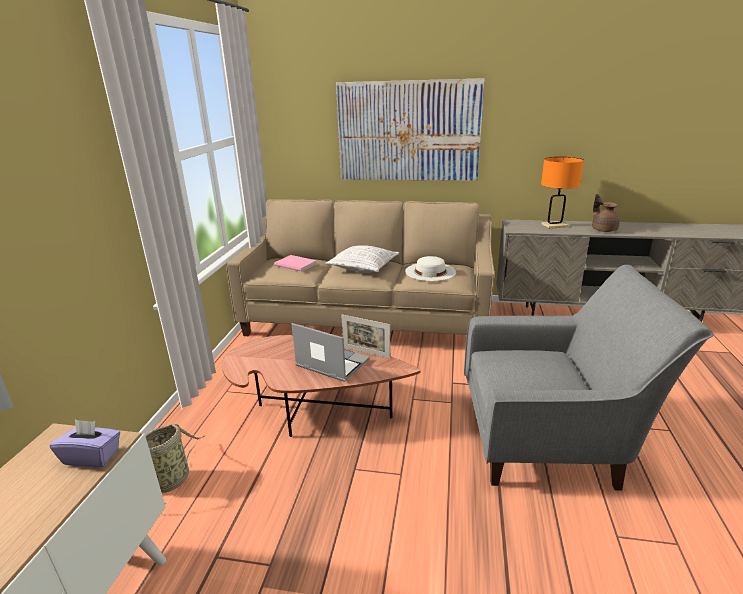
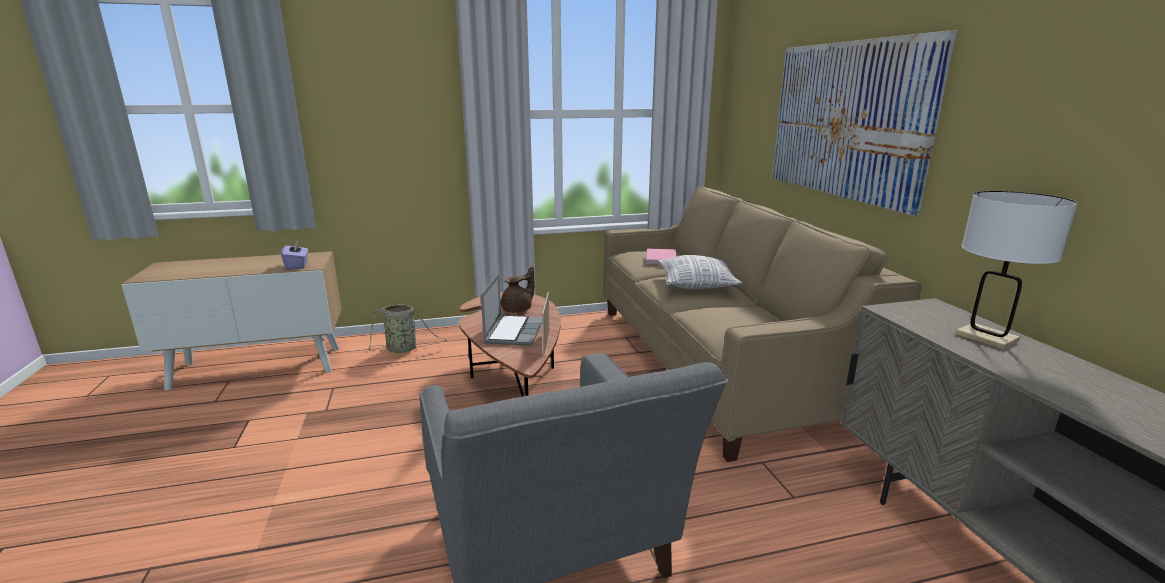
camera: 65 degrees right, 5 degrees down
(430, 271) = (734, 316): white hat -> none
(554, 225) = (986, 337): orange table lamp -> white table lamp
(603, 229) = (1066, 385): brown teapot -> brown teapot (518, 310)

